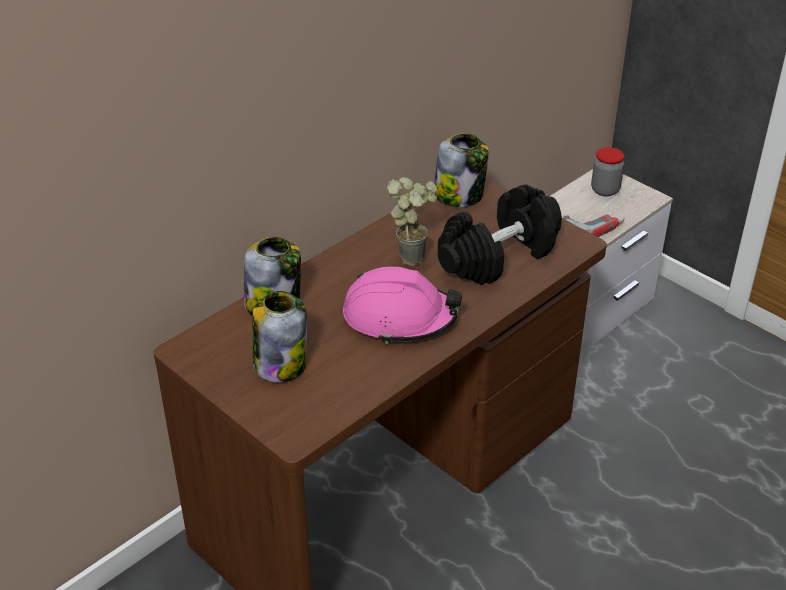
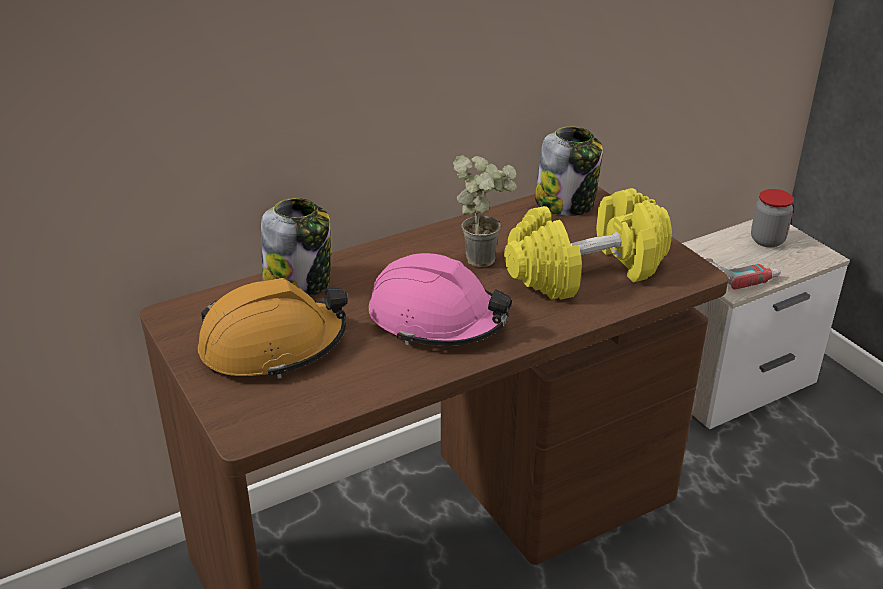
camera: 15 degrees right, 5 degrees down
(280, 364) = (273, 346): jar -> orange hard hat
(498, 256) = (586, 272): black dumbbell -> yellow dumbbell

